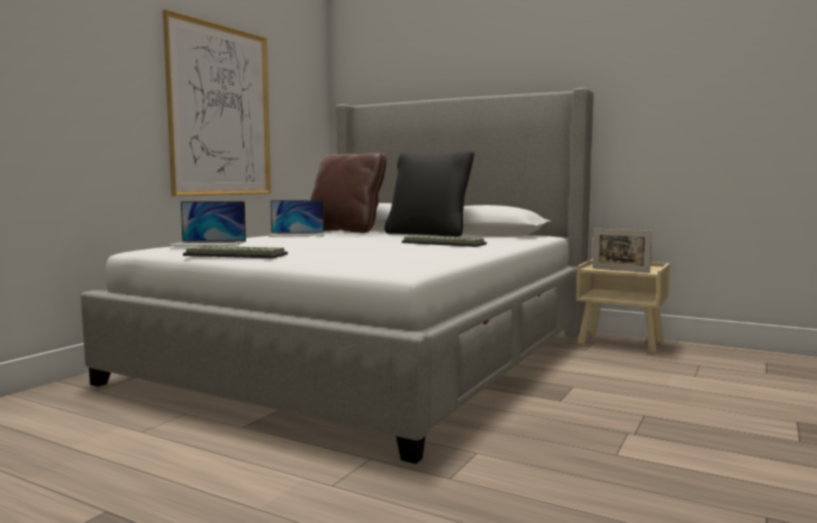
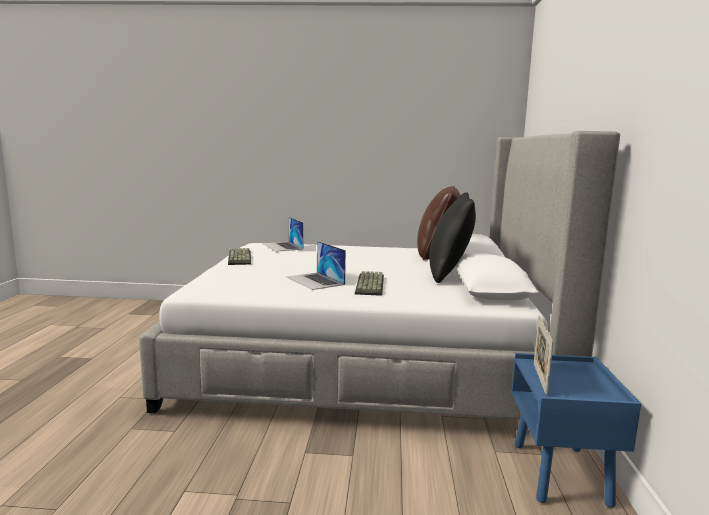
camera: 65 degrees right, 5 degrees up
(220, 111) = (378, 150): picture -> none
(297, 234) = (385, 250): laptop -> laptop (315, 281)
(621, 343) = (561, 474): beige nightstand -> blue nightstand

